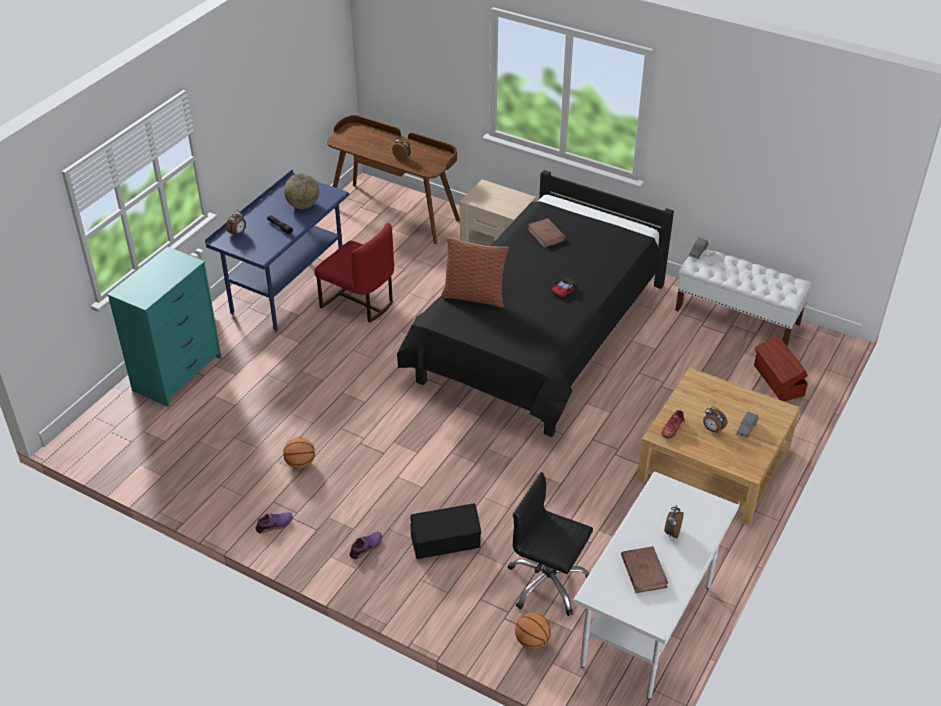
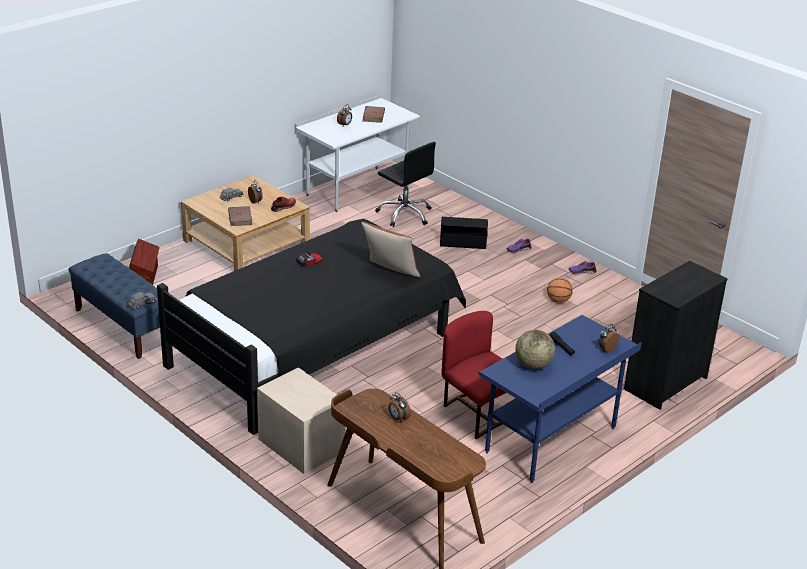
camera: 165 degrees left, 10 degrees down
(178, 374) = (665, 383): turquoise dresser -> black dresser
(532, 641) = (428, 196): basketball -> none
(546, 235) = (290, 308): brown book -> brown book (240, 218)
(737, 317) = (123, 326): white bench -> blue bench

